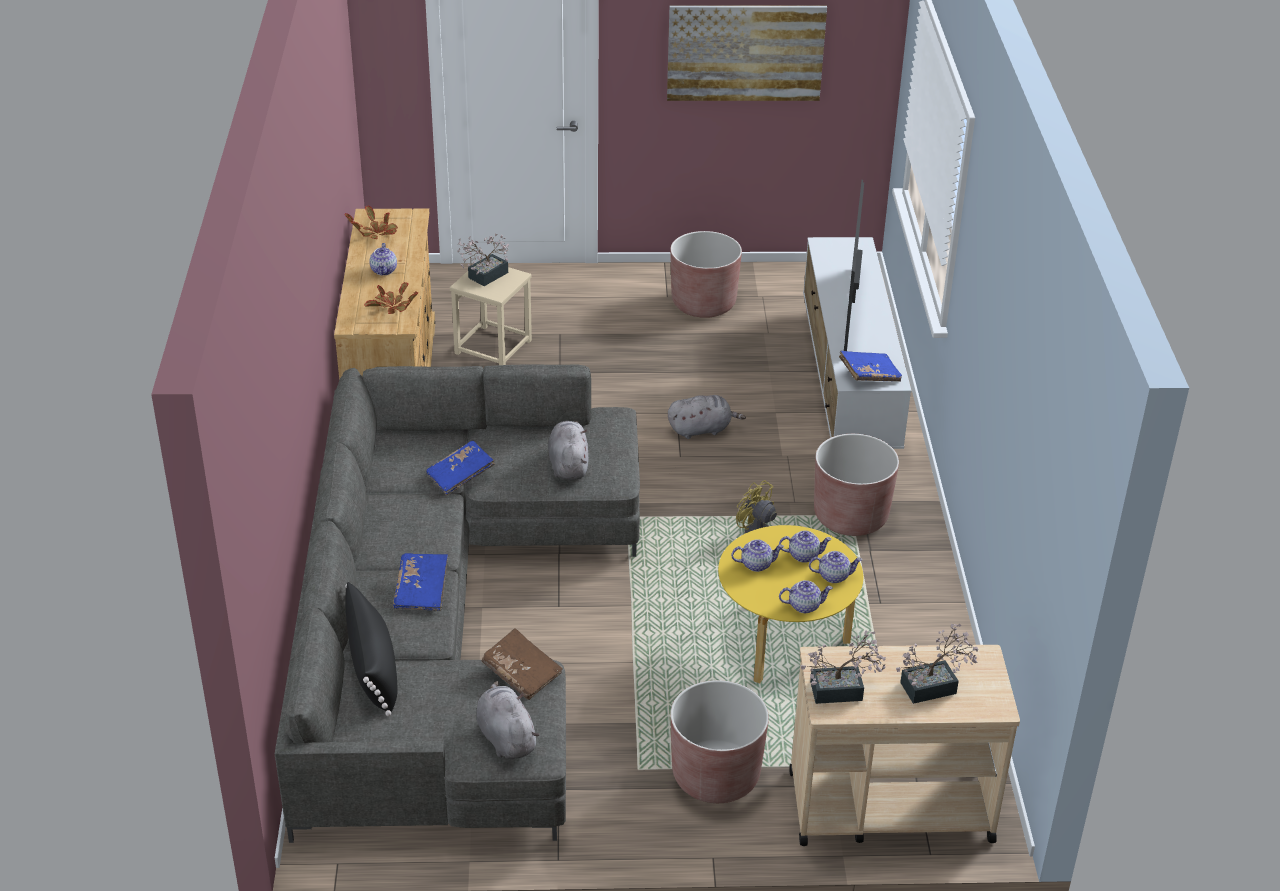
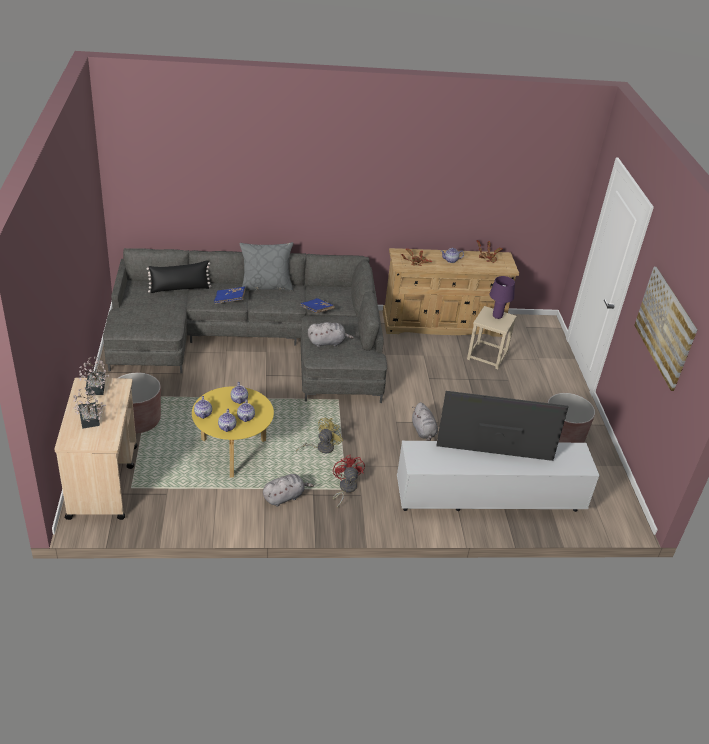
camera: 85 degrees right, 0 degrees up
(369, 542) = (266, 286): none -> grey pillow
(484, 277) = (497, 316): potted plant -> purple table lamp
(505, 737) = (128, 321): grey plush toy -> grey plush toy (284, 497)
(522, 673) = (169, 326): brown book -> none
(850, 516) = (345, 489): brown planter -> red fan
(869, 375) = (421, 456): blue book -> none

